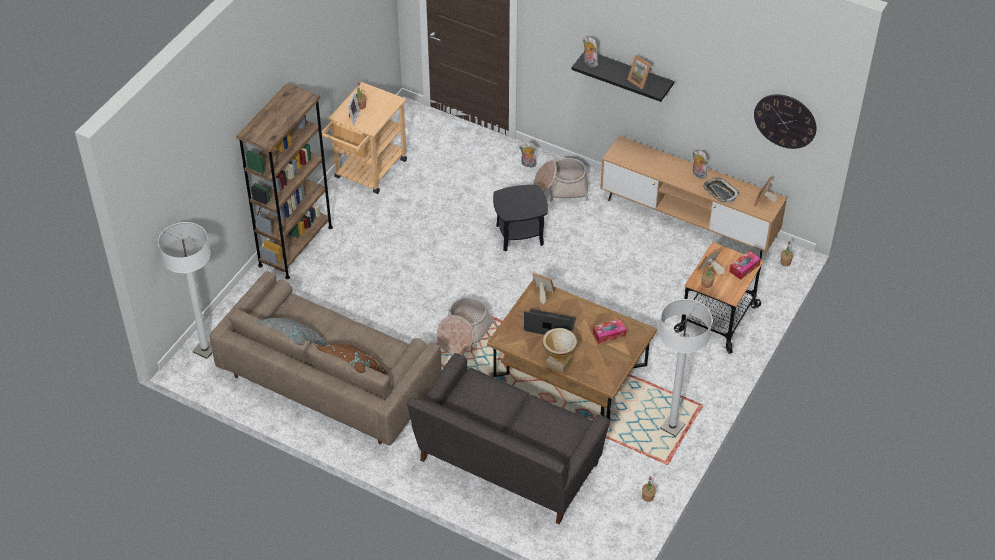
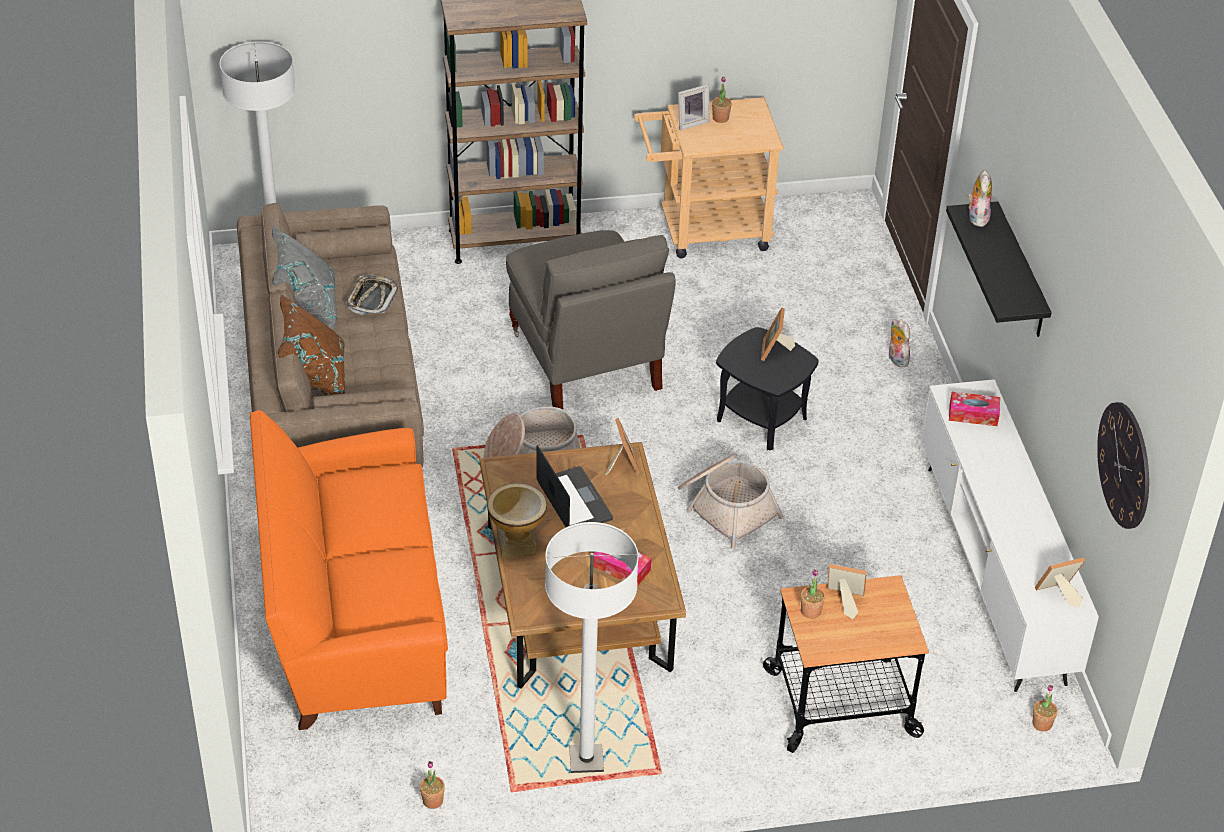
camera: 50 degrees right, 5 degrees down
(415, 273) = (586, 362): none -> grey armchair
(507, 463) = (354, 621): grey sofa -> orange sofa
(560, 187) = (893, 412): basket -> basket (726, 507)
(640, 81) = (1005, 280): picture frame -> picture frame (775, 351)
(688, 220) = (993, 571): brown tv stand -> white tv stand
(698, 174) = (1022, 496): plush toy -> none
(720, 192) = (1015, 537): tray -> tray (372, 299)
(744, 268) = (889, 637): tissue box -> tissue box (973, 414)

